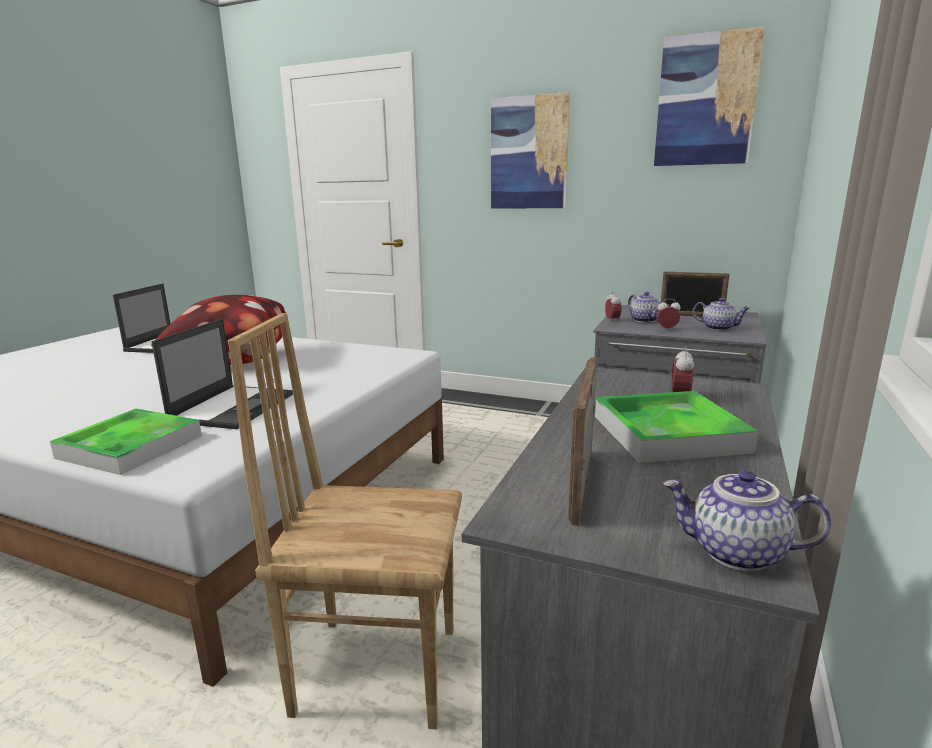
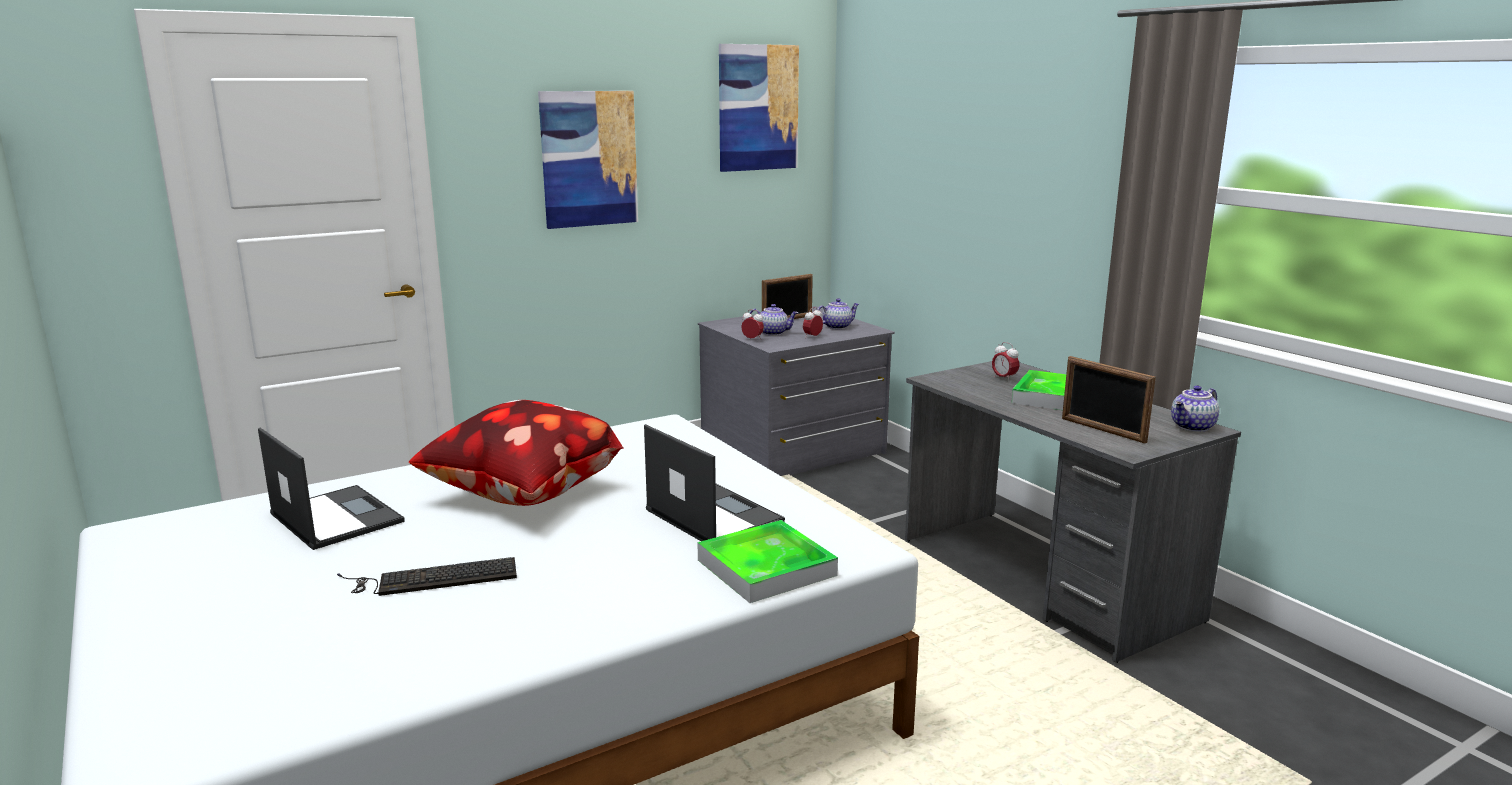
camera: 55 degrees left, 0 degrees up
(88, 377) = (431, 578): none -> keyboard
(376, 669) = (956, 661): brown chair -> none

